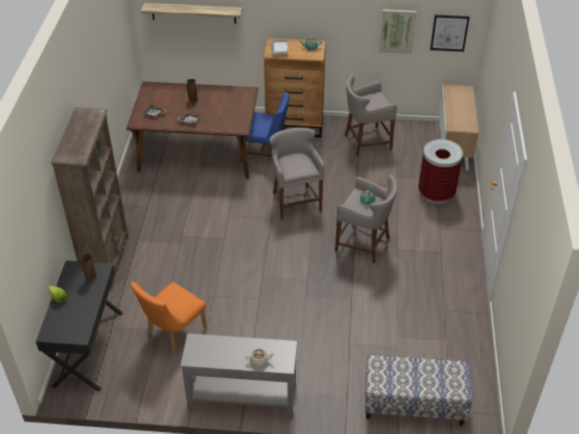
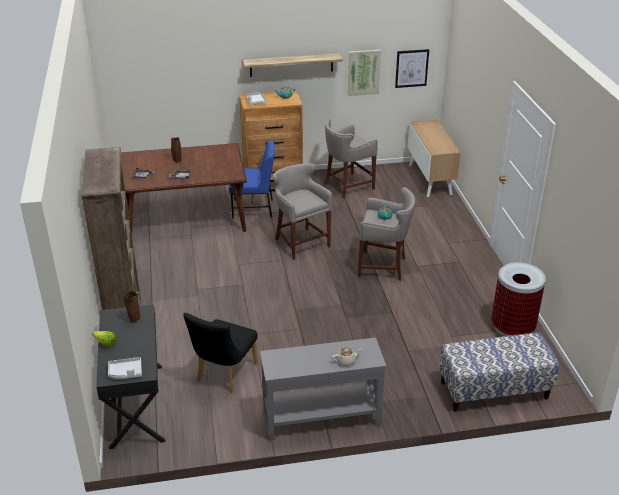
camera: 15 degrees left, 10 degrees down
(64, 332) = (125, 372): none -> grey tray
(173, 333) = (224, 375): orange chair -> black chair
(193, 13) = (163, 77): shelf -> shelf (291, 65)
(436, 194) = (432, 217): trash can -> trash can (512, 328)

